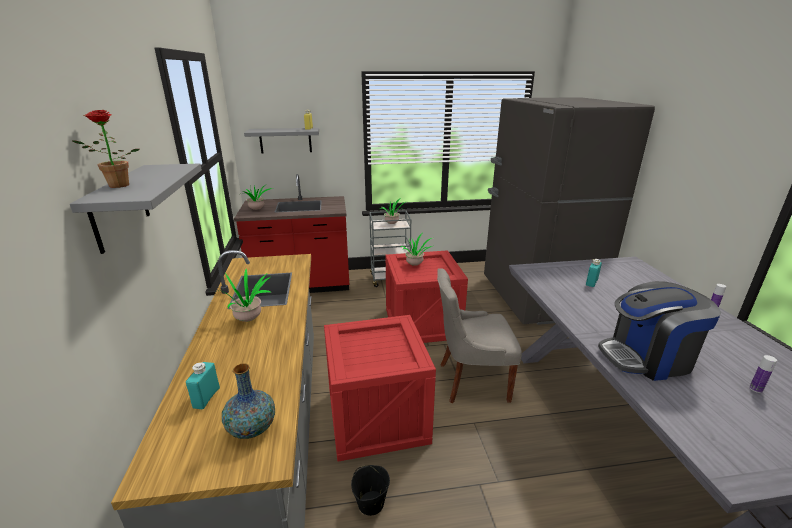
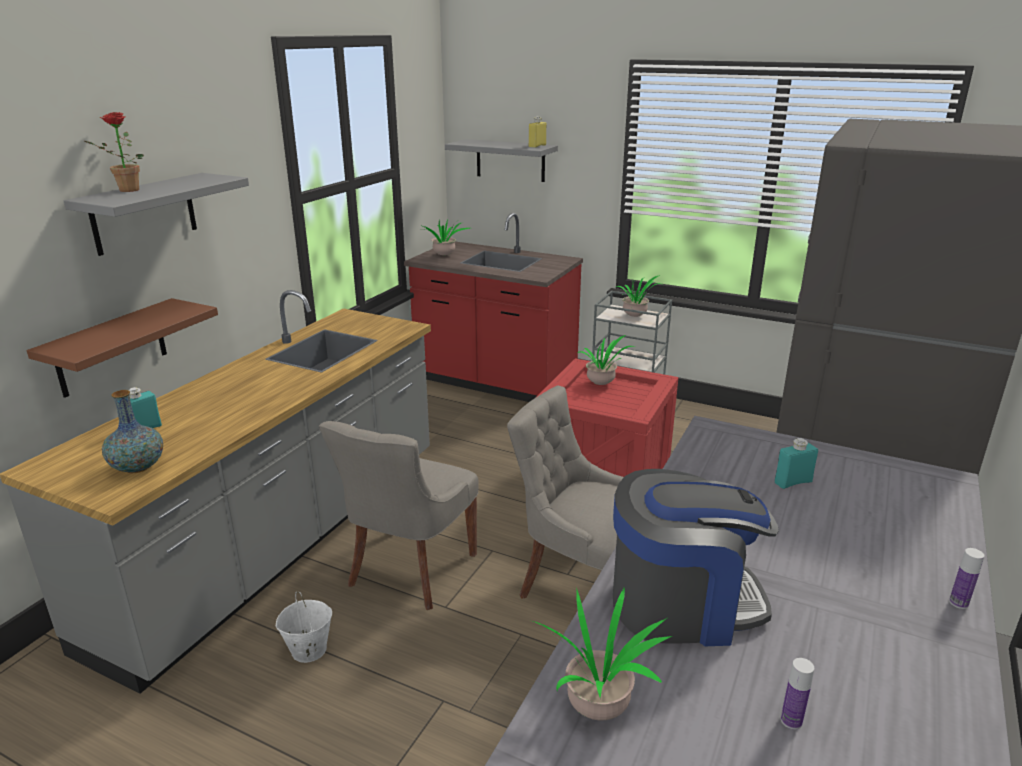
camera: 35 degrees right, 0 degrees up
(123, 338) = (111, 348): none -> brown shelf
(248, 319) = (268, 374): potted plant -> potted plant (598, 705)
(371, 503) = (308, 650): black bucket -> white bucket
(376, 418) = (409, 570): crate -> grey chair
(647, 357) = (682, 604): coffee machine -> coffee machine turned 150 degrees clockwise

